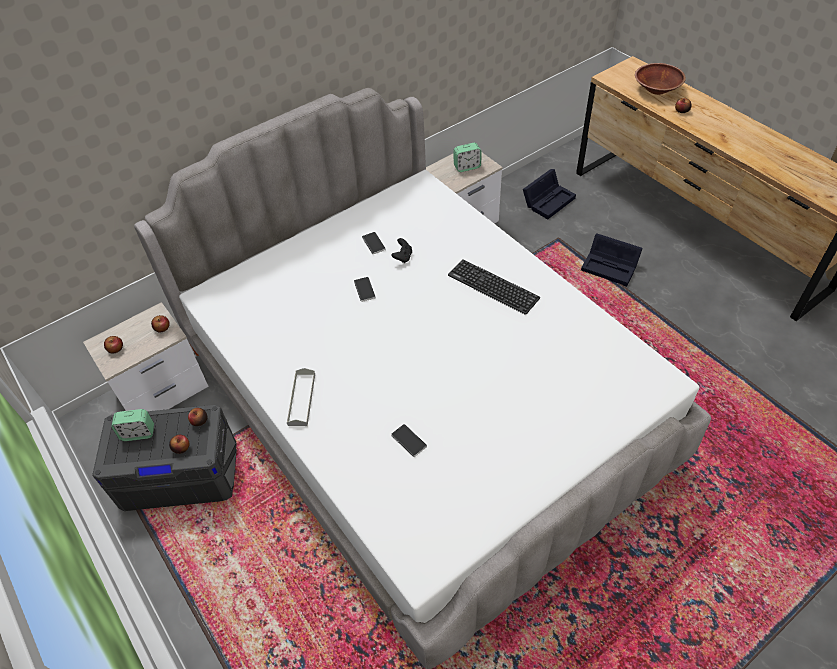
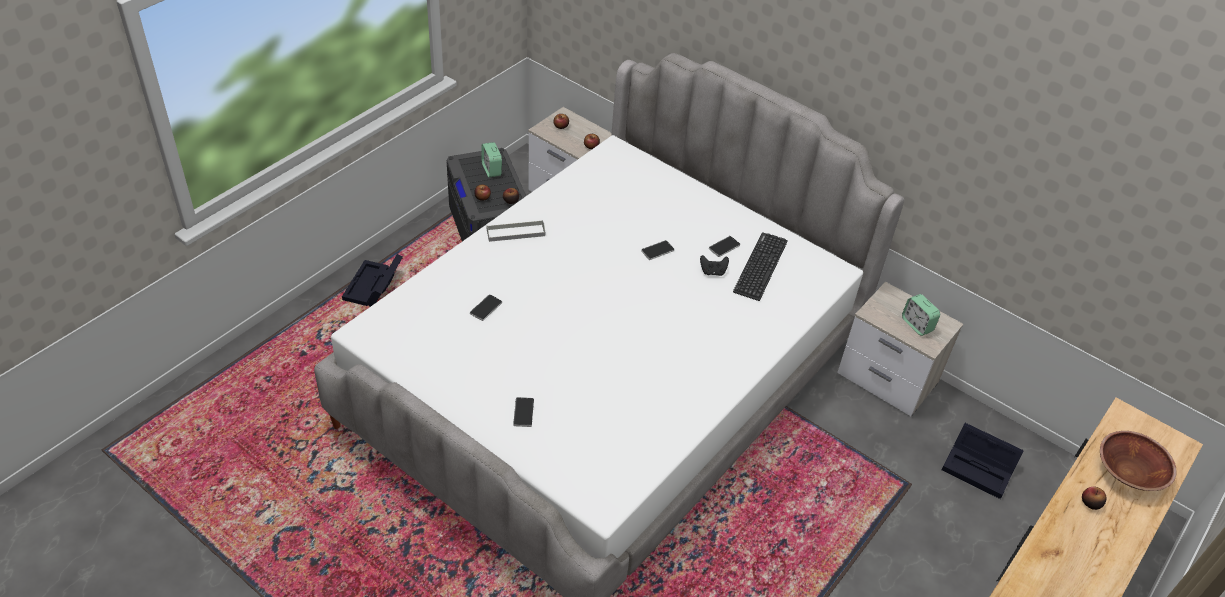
camera: 70 degrees right, 5 degrees down
(493, 287) = (695, 347): keyboard -> keyboard (760, 266)
(556, 426) = (523, 412): none -> phone
(611, 267) = (883, 548): black storage box -> black storage box (373, 288)

